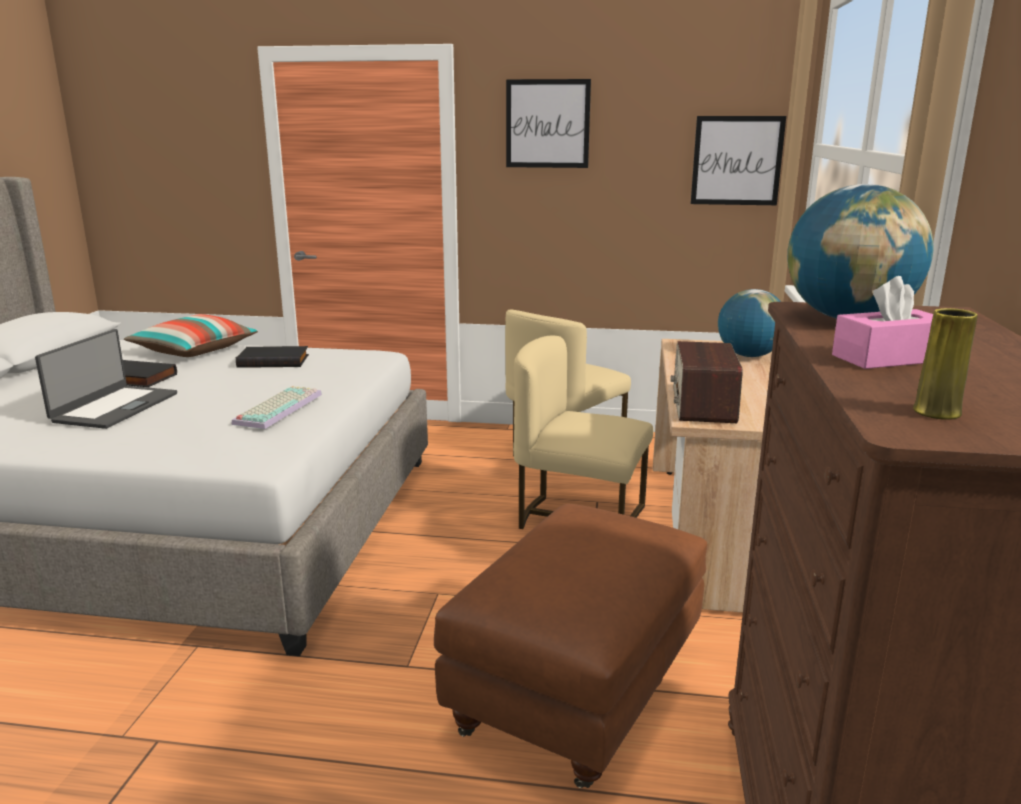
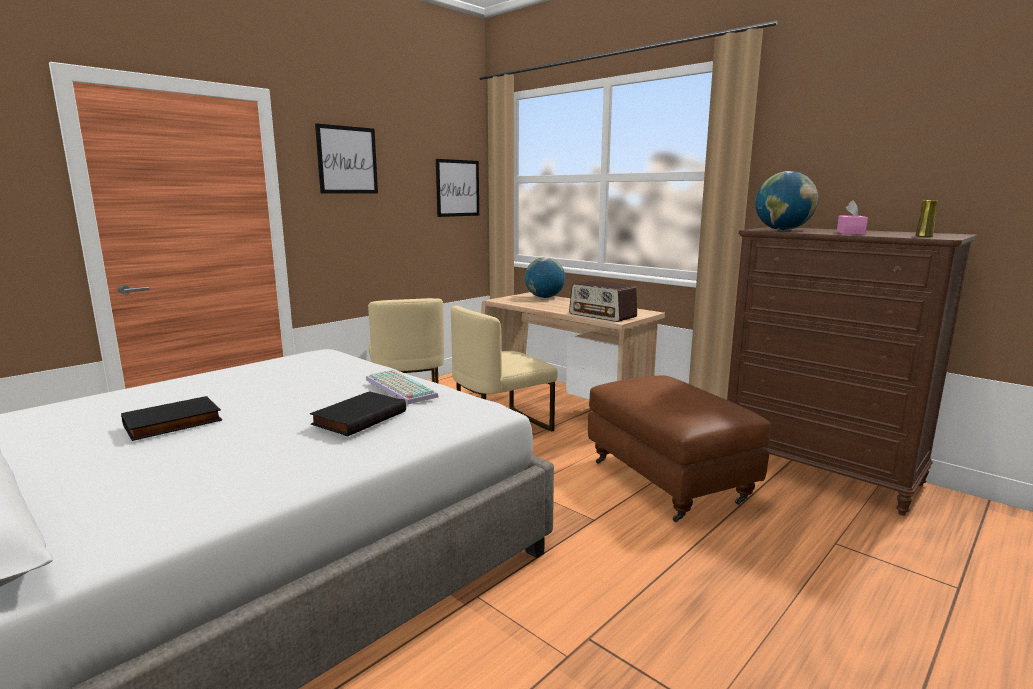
camera: 55 degrees left, 5 degrees down
(114, 407) = (254, 438): laptop -> none
(194, 351) = (140, 395): pillow -> none
(274, 361) = (258, 376): black book -> black book (358, 417)

